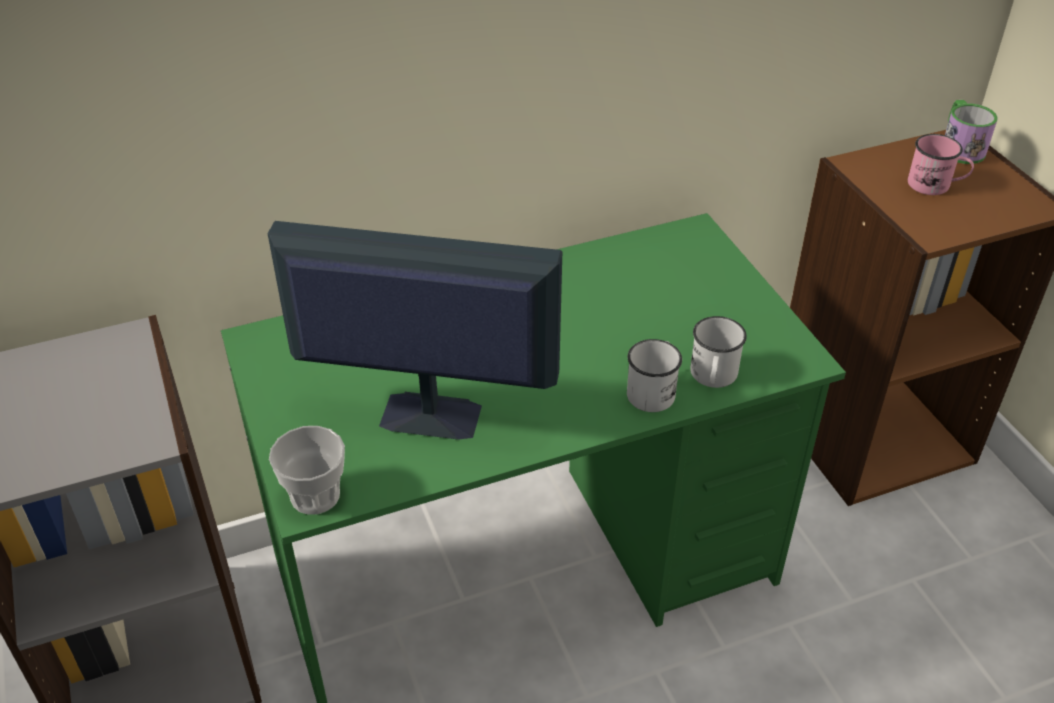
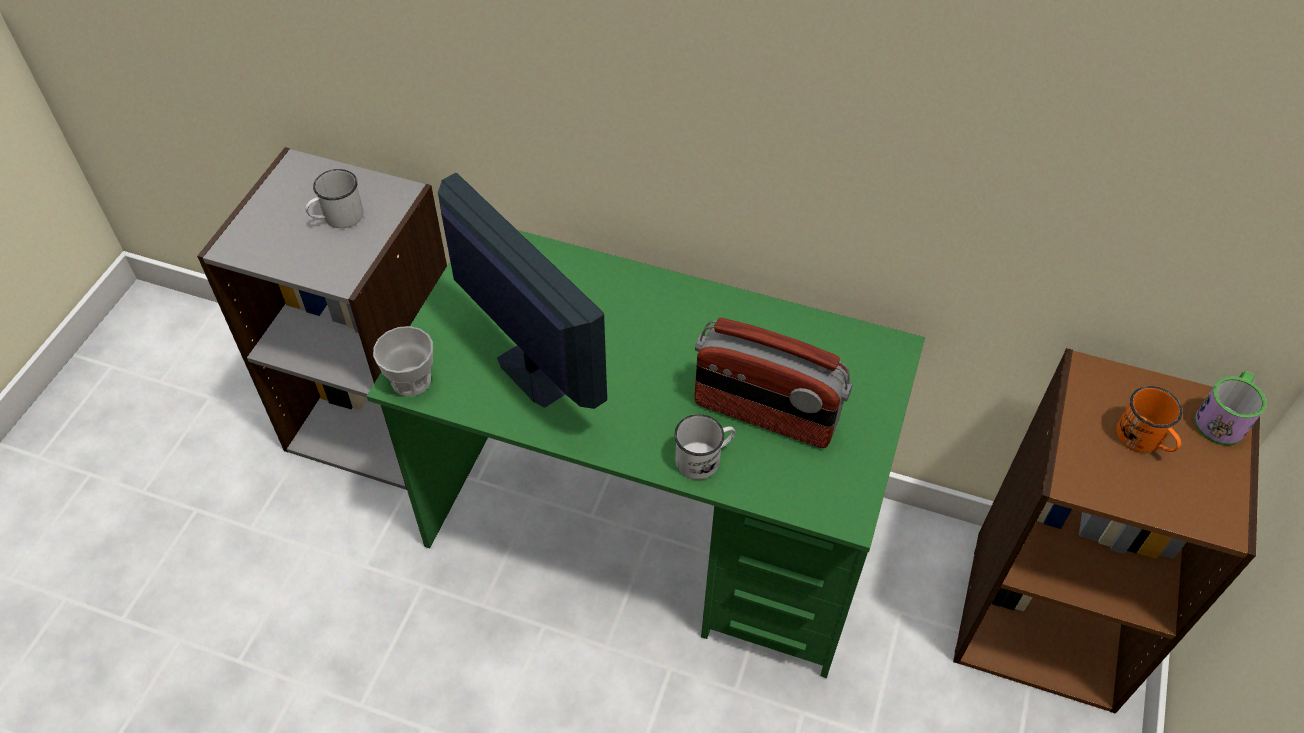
camera: 40 degrees right, 10 degrees up
(660, 330) = (765, 414): none -> radio
(713, 377) = (759, 479): white mug -> white mug (337, 218)
(935, 185) = (1144, 440): pink mug -> orange mug

